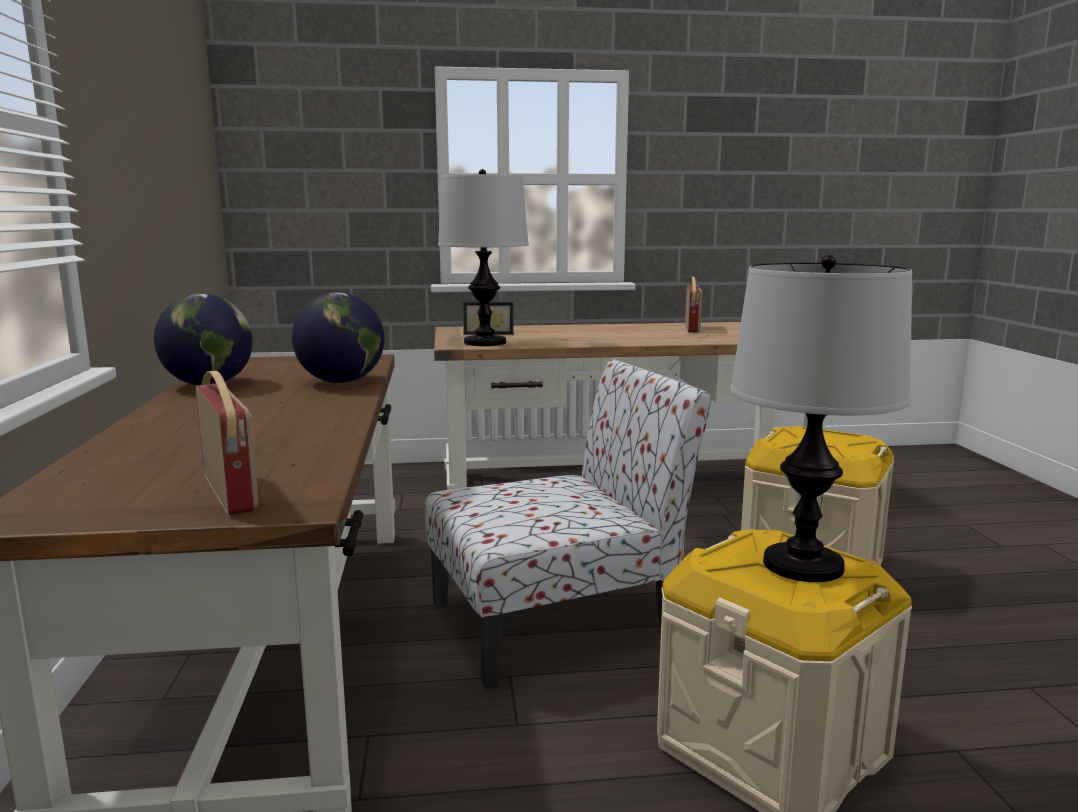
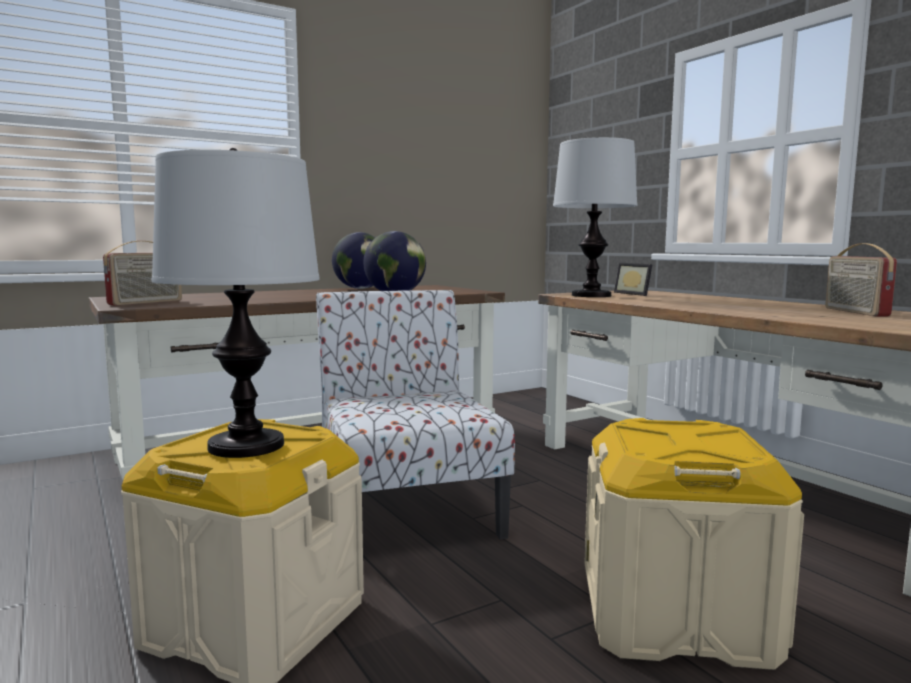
camera: 65 degrees right, 5 degrees down
(558, 622) = (406, 509): chair -> chair turned 150 degrees counterclockwise
(692, 328) = (854, 312): radio -> radio turned 105 degrees clockwise

